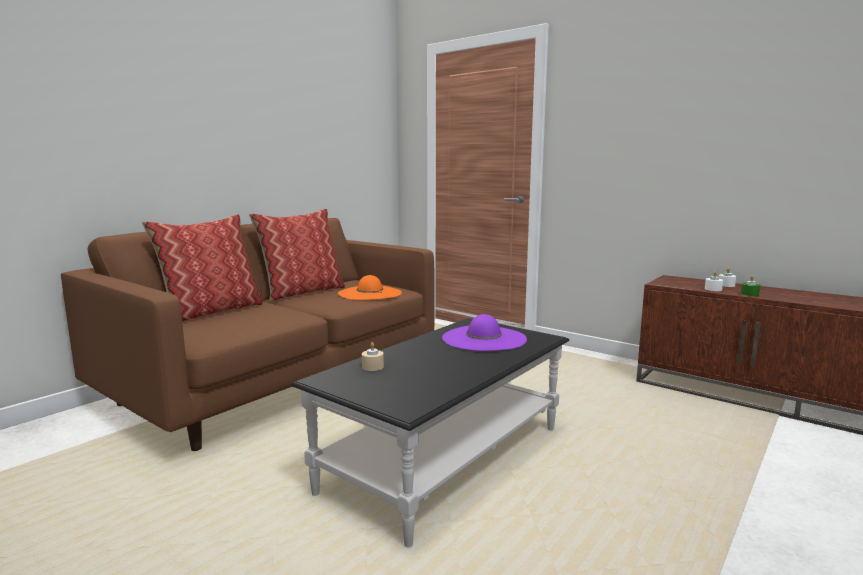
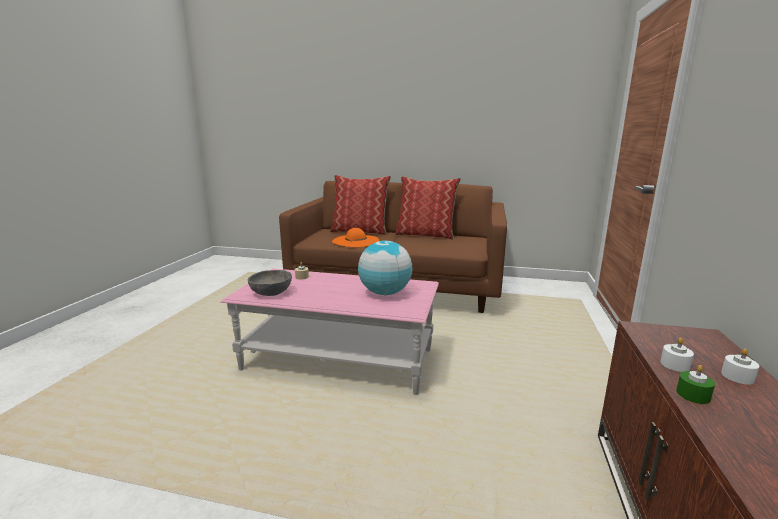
camera: 65 degrees right, 5 degrees up
(369, 293) = (449, 246): orange hat -> orange hat (355, 241)
(420, 389) = (271, 292): none -> grey bowl
(446, 459) = (339, 360): black coffee table -> pink coffee table
(484, 338) = (385, 293): purple hat -> globe

